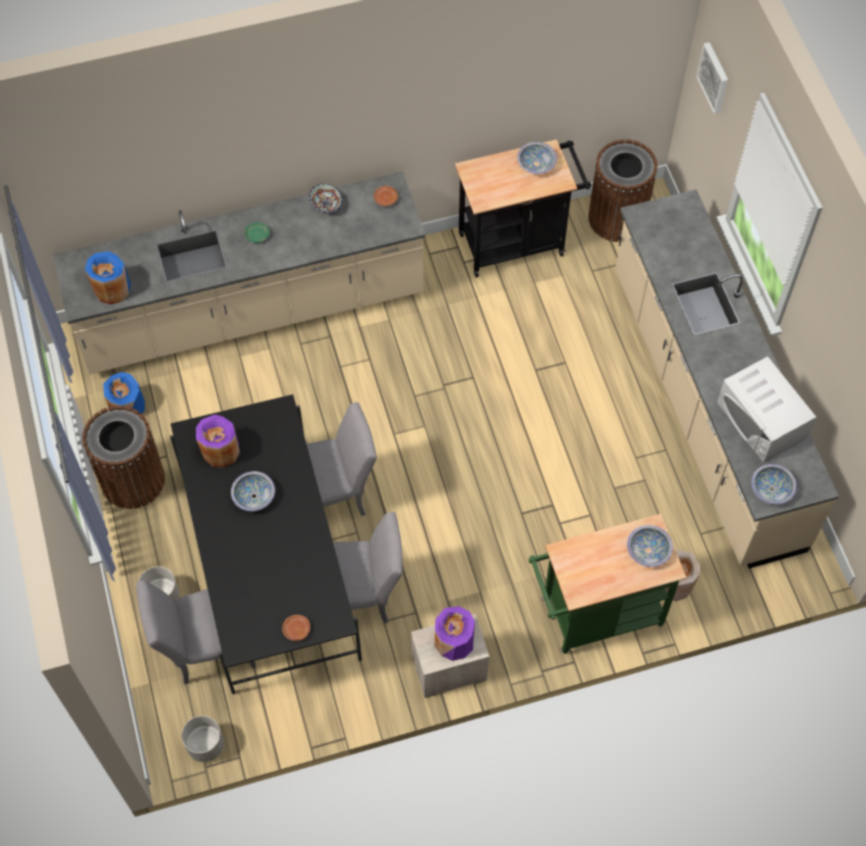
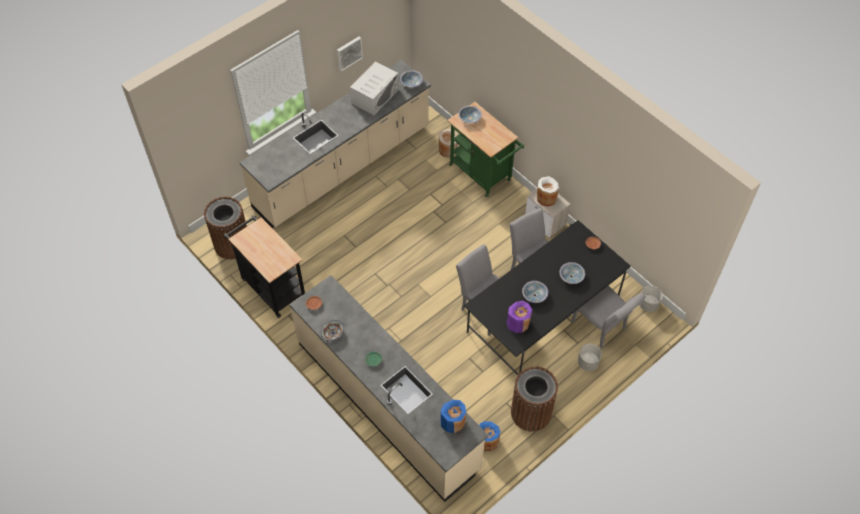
camera: 115 degrees left, 5 degrees down
(454, 641) = (546, 198): purple vase -> white vase
(536, 164) = (252, 242): bowl -> bowl (571, 276)
(714, 77) = (195, 128): picture -> picture (349, 53)

